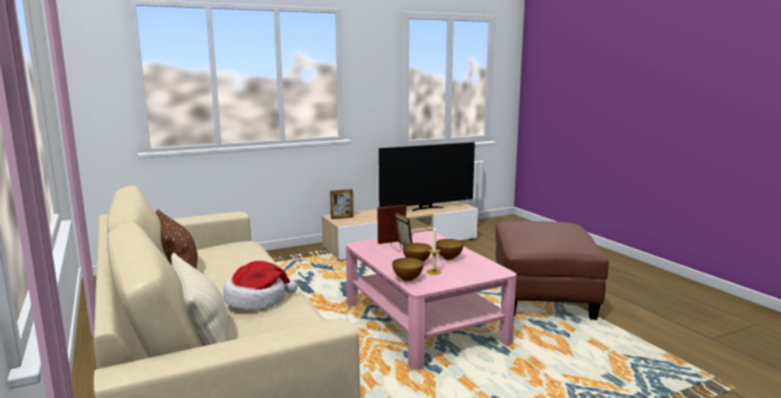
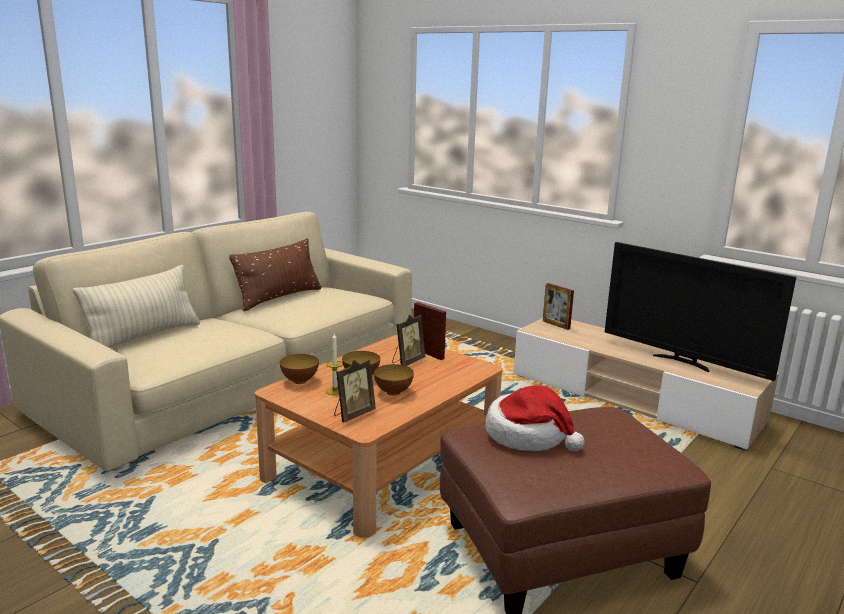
camera: 65 degrees right, 5 degrees up
(257, 299) = (212, 332): hat -> hat (528, 435)
(423, 322) = (383, 462): pink coffee table -> brown coffee table
(475, 272) = (353, 414): none -> picture frame

